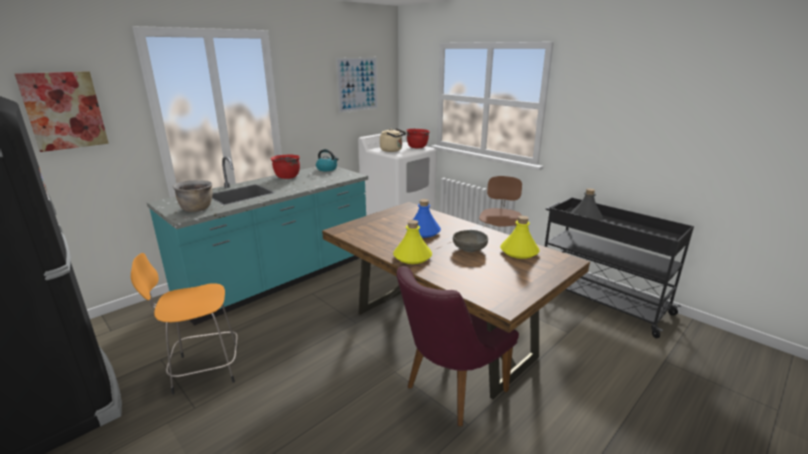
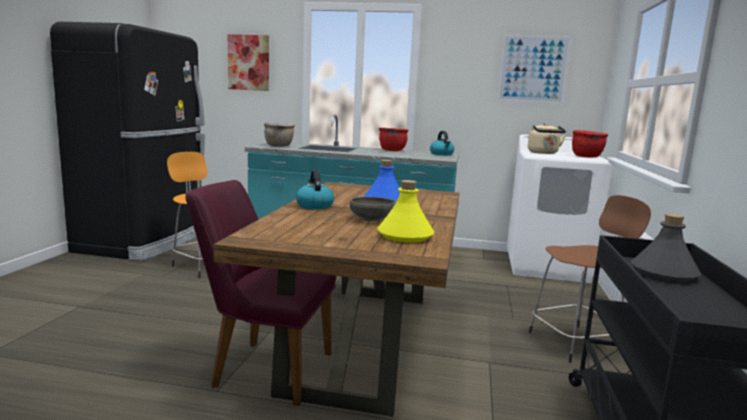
camera: 55 degrees right, 10 degrees down
(412, 257) = (314, 205): yellow bottle -> kettle

